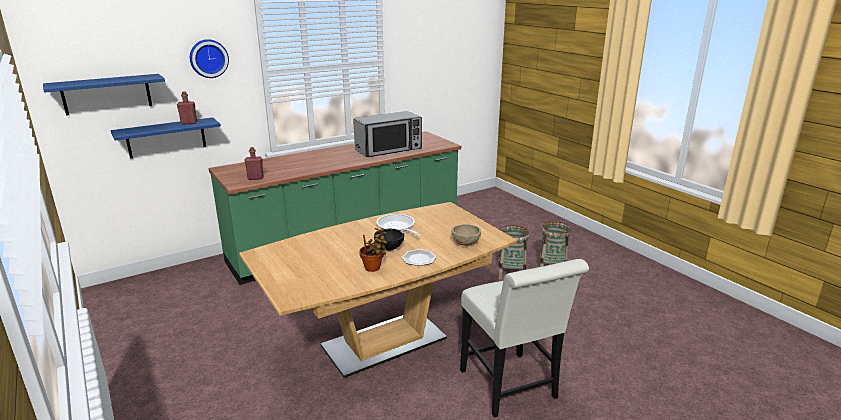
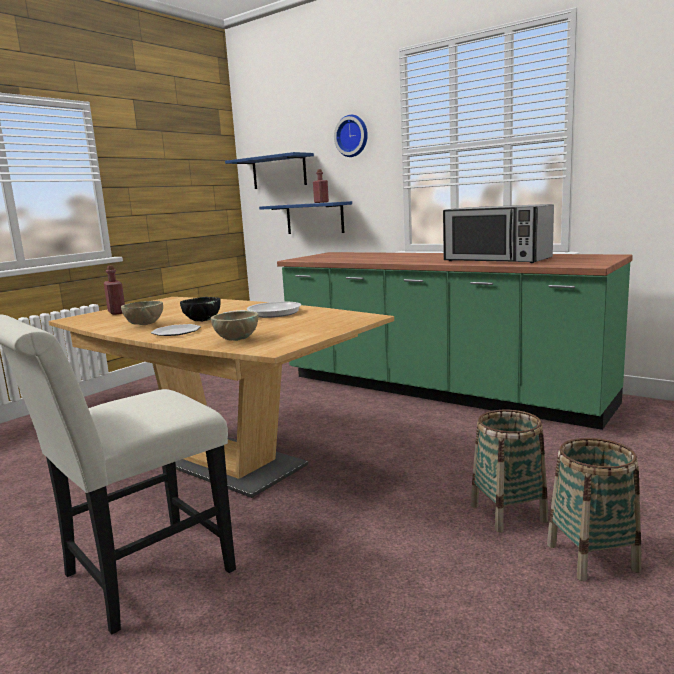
camera: 70 degrees right, 10 degrees down
(255, 178) = (317, 259): red bottle -> red bottle (117, 312)
(374, 268) = (145, 325): potted plant -> beige bowl

